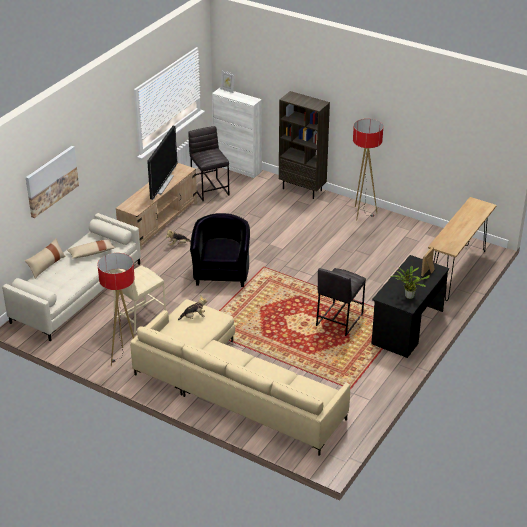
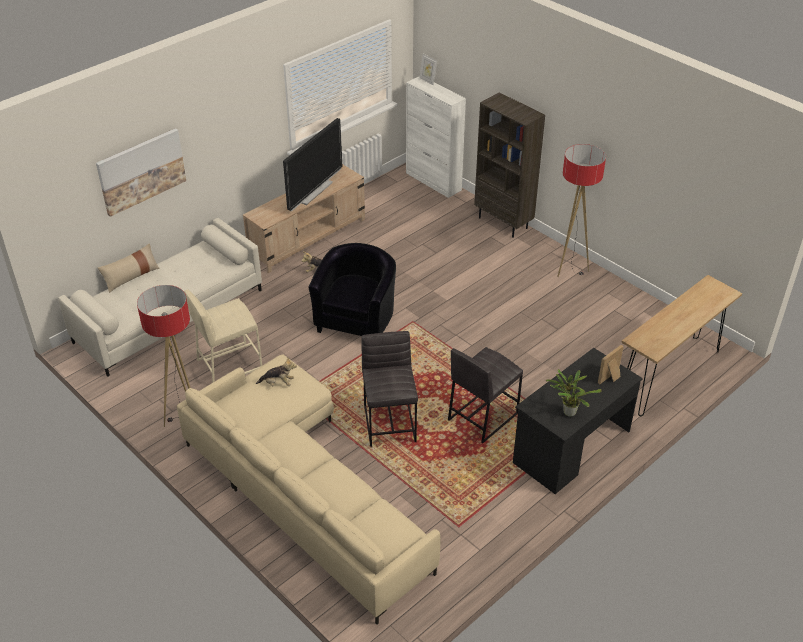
camera: 15 degrees right, 5 degrees up
(91, 253) = (192, 269): beige pillow -> none
(210, 189) = (388, 204): grey stool -> grey stool (390, 423)

